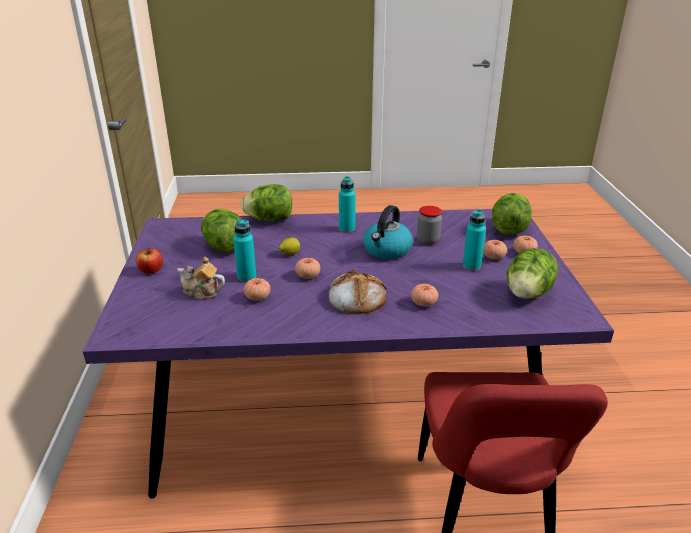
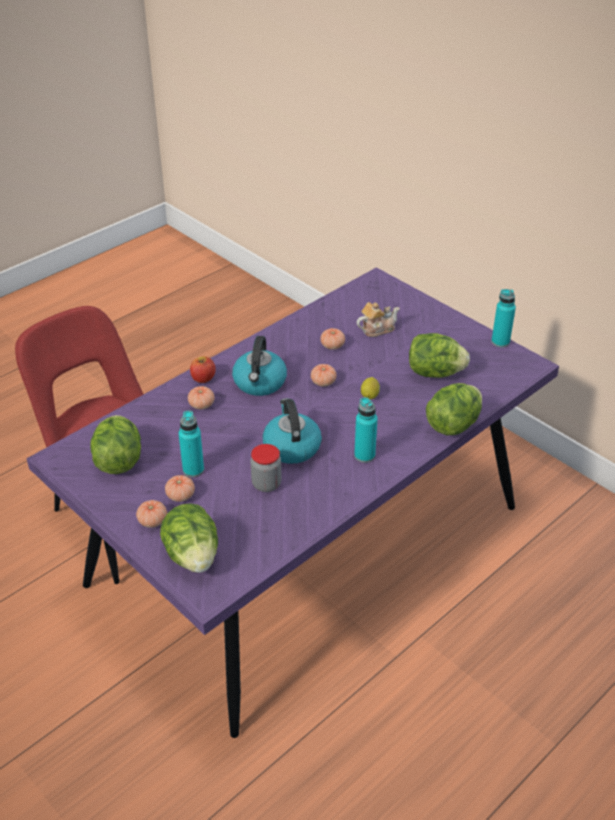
camera: 140 degrees right, 10 degrees up
(151, 270) = (445, 325): apple -> apple (203, 378)
(246, 277) = (367, 356): turquoise bottle -> turquoise bottle (500, 342)
(356, 297) = (260, 383): bread -> kettle

